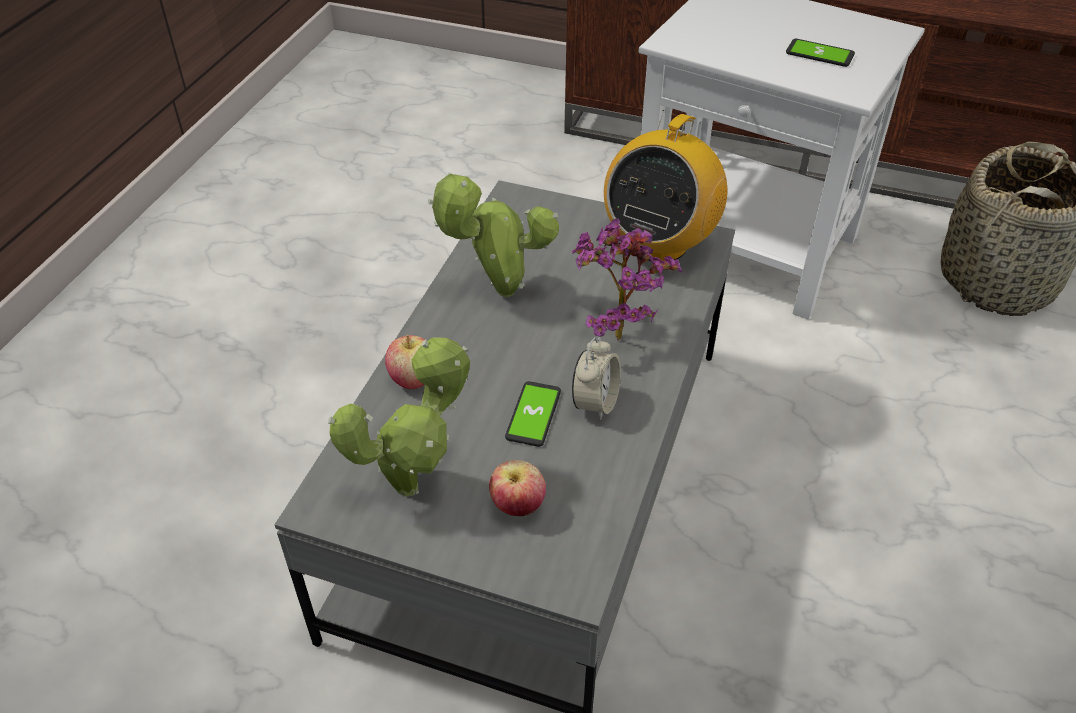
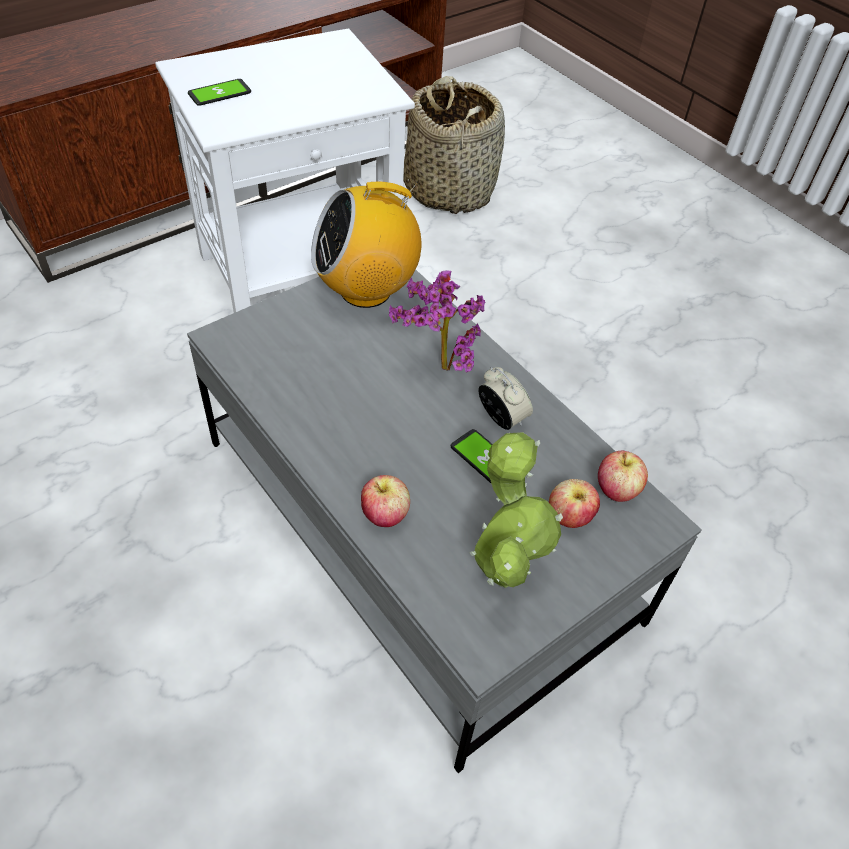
camera: 60 degrees left, 5 degrees up
(498, 292) = (331, 408): potted plant -> none
(586, 529) = (616, 490): none -> apple
(659, 243) = (366, 290): radio -> radio turned 105 degrees clockwise
(819, 54) = (325, 81): phone -> phone (219, 93)

